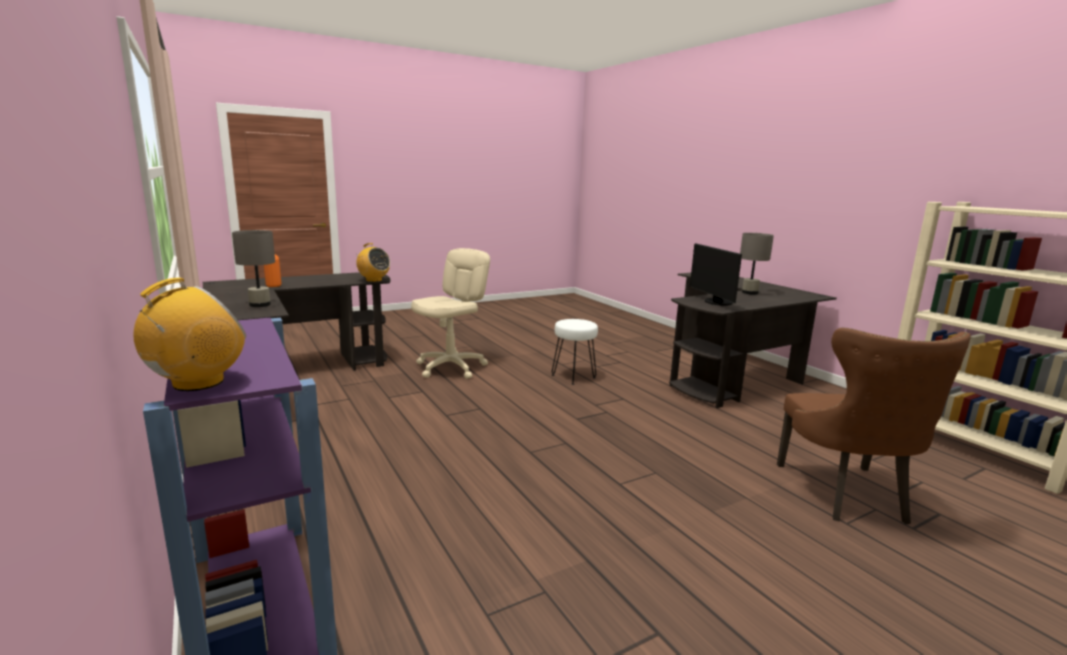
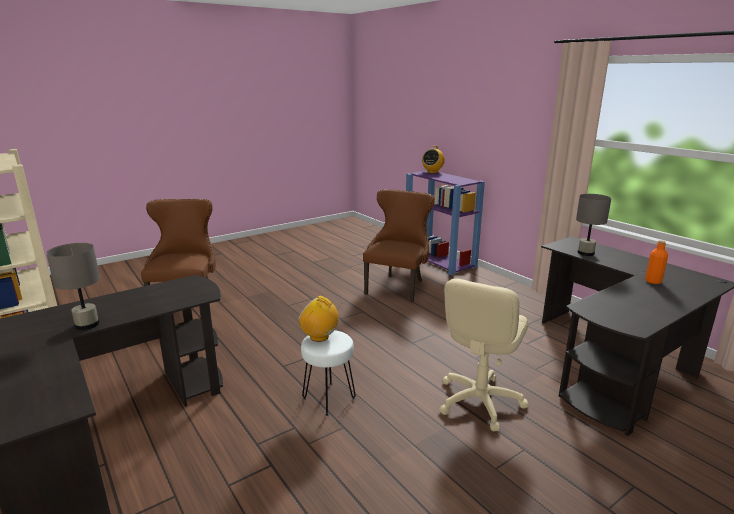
camera: 175 degrees right, 5 degrees up
(373, 280) = (587, 306): radio -> radio (319, 337)
(447, 500) = (397, 287): none -> brown chair
(715, 302) = (176, 293): monitor -> none

